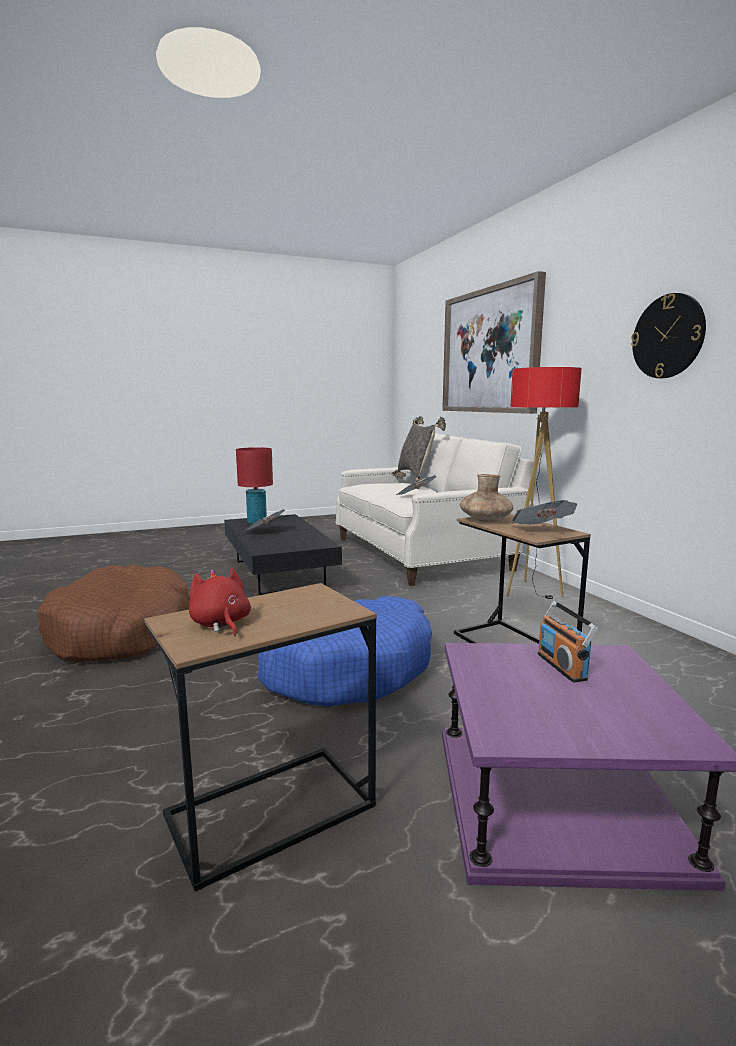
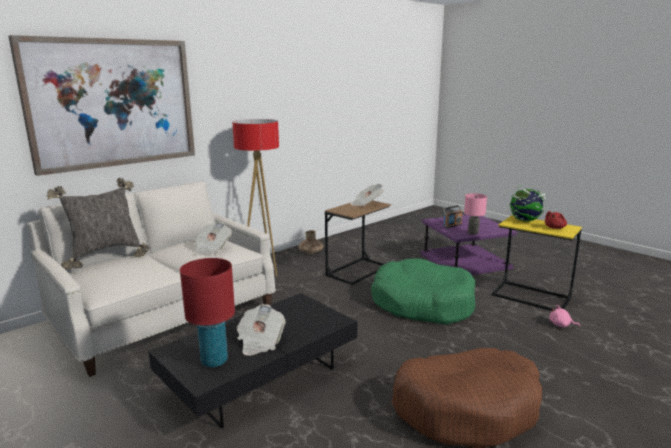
camera: 110 degrees left, 5 degrees up
(133, 783) = (561, 325): none -> pink plush toy
(270, 811) = (531, 297): brown side table -> yellow side table
(311, 611) = (525, 221): none -> globe
(349, 669) = (422, 303): blue dog bed -> green dog bed
(484, 674) = (472, 233): none -> pink table lamp
(485, 520) = (352, 212): brown vase -> brown vase (311, 252)
(668, 336) = (283, 100): wall clock -> none

